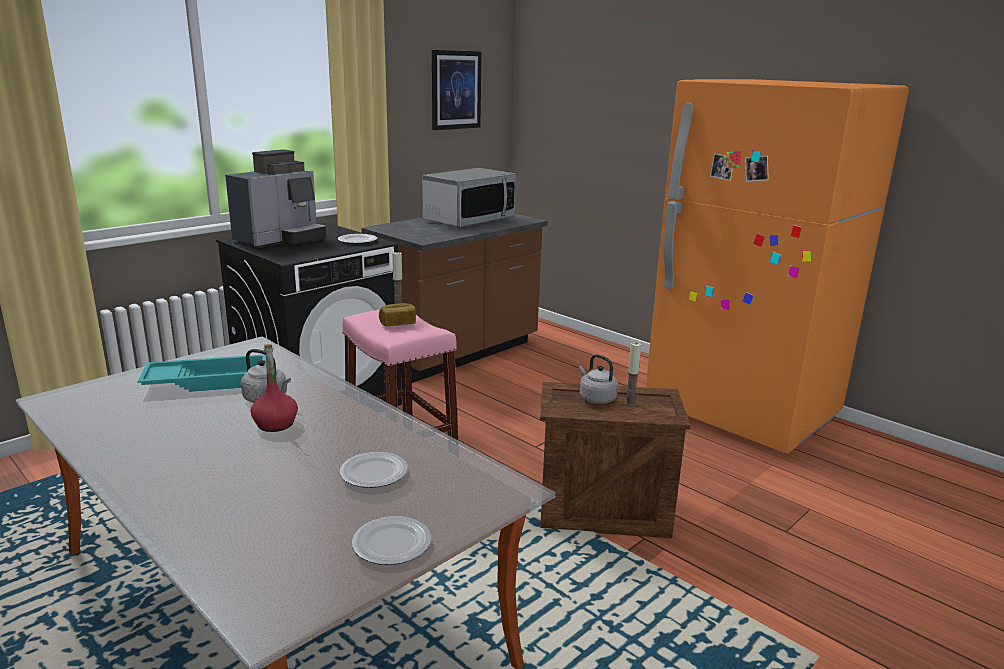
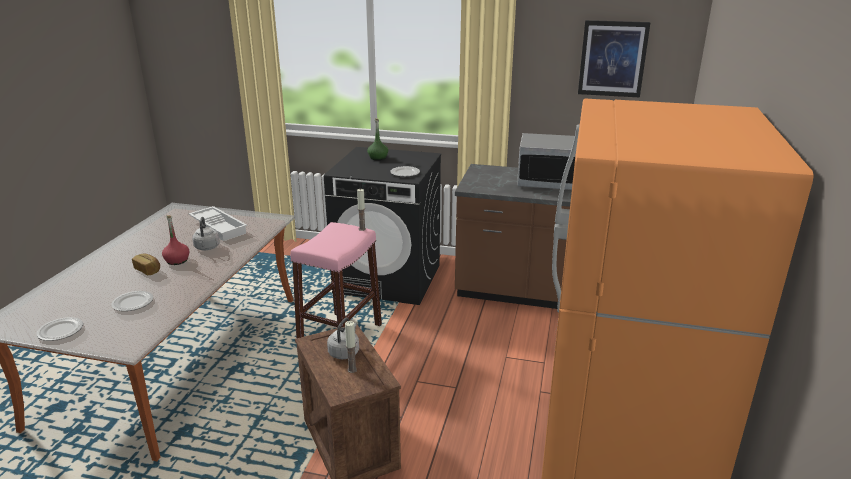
camera: 60 degrees right, 5 degrees up
(208, 381) = (219, 227): turquoise tray -> white tray
(281, 239) = (378, 157): coffee machine -> green bottle
(398, 323) = (335, 238): bread -> bread (148, 270)

